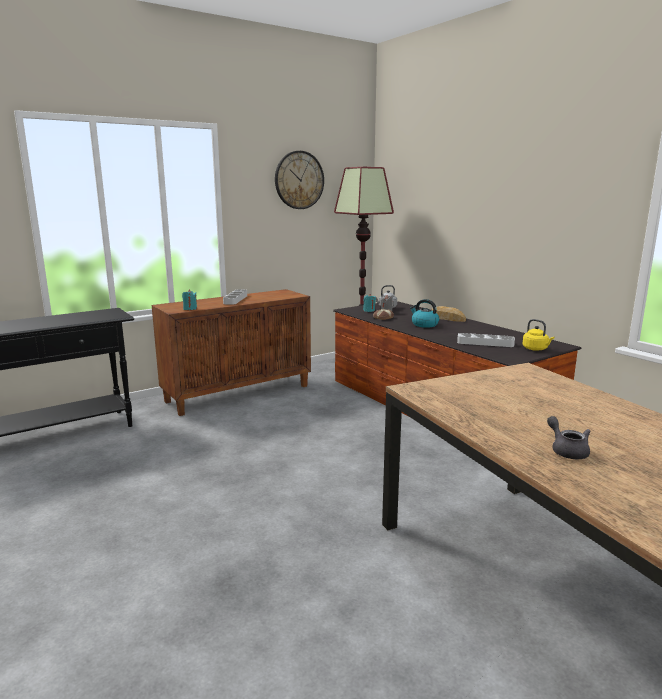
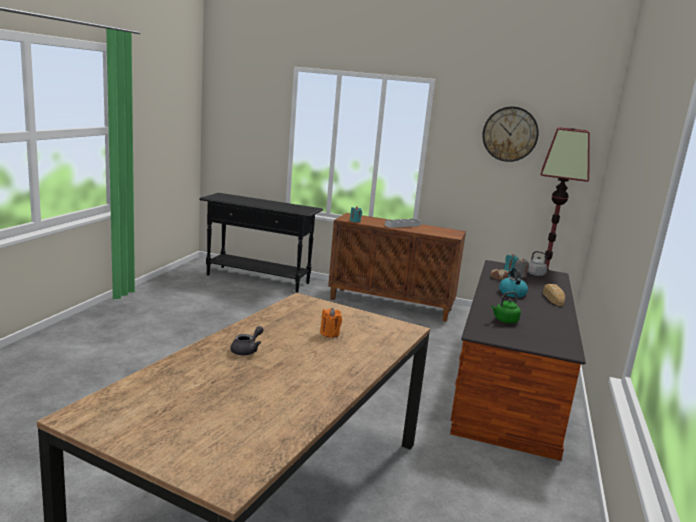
camera: 50 degrees right, 0 degrees up
(485, 343) = (504, 321): grey tray -> green kettle
(527, 401) = (330, 333): none -> orange candle
(536, 349) = (530, 342): yellow kettle -> none

